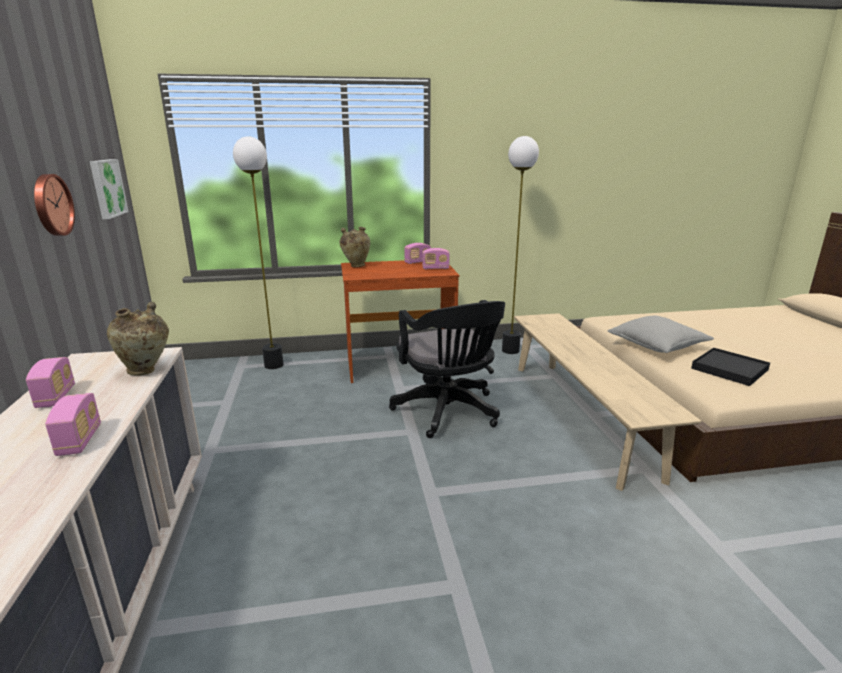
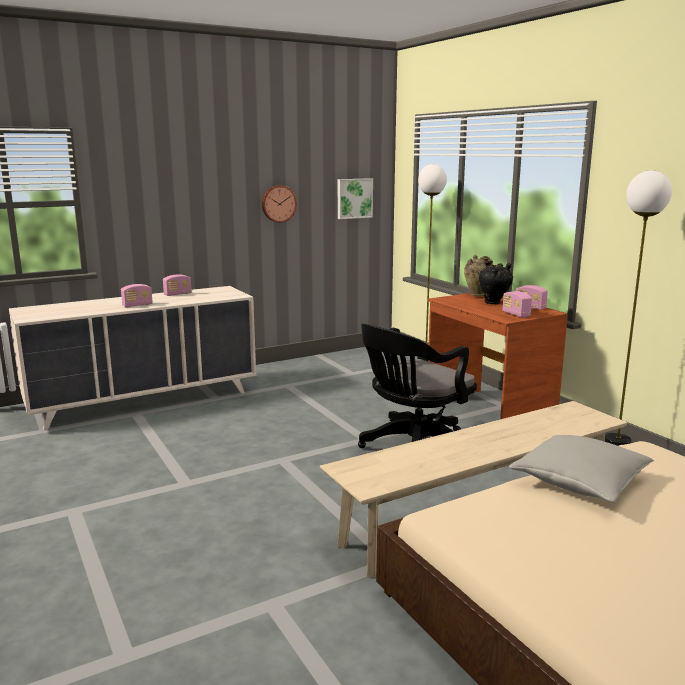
camera: 70 degrees right, 5 degrees down
(146, 371) = (214, 298): beige vase -> none
(391, 267) = (494, 303): none -> black vase
(729, 369) = (544, 529): black tray -> none

